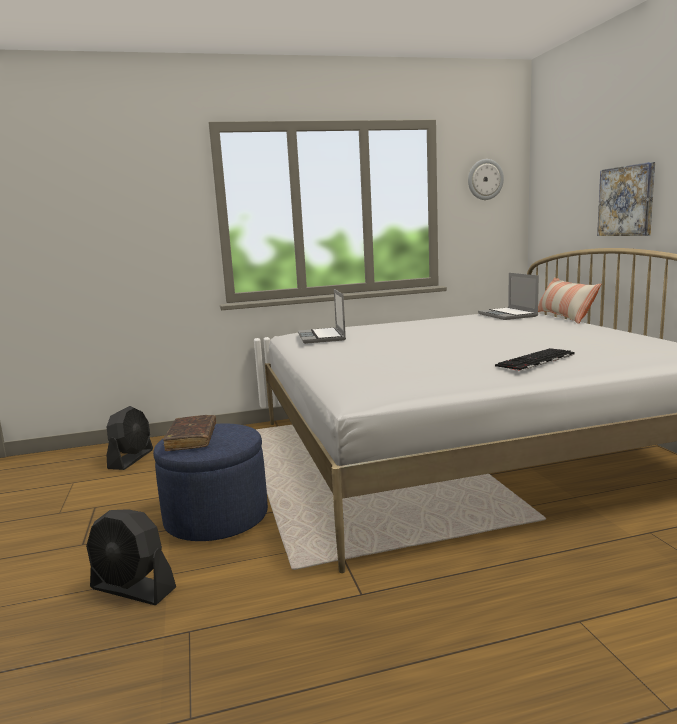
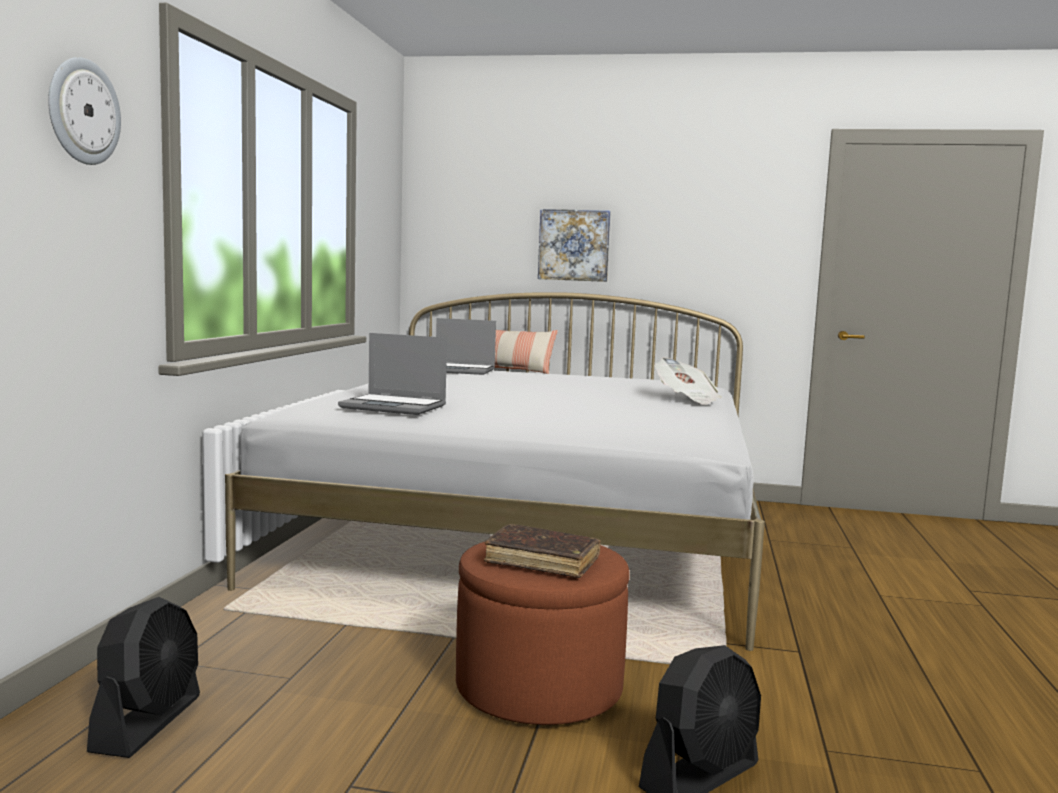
camera: 65 degrees left, 5 degrees down
(131, 459) = (148, 723): black fan -> black fan turned 60 degrees clockwise
(216, 517) = (539, 688): blue ottoman -> brown ottoman
(485, 179) = (381, 195): wall clock -> wall clock (83, 112)
(536, 360) = (686, 399): keyboard -> newspaper

